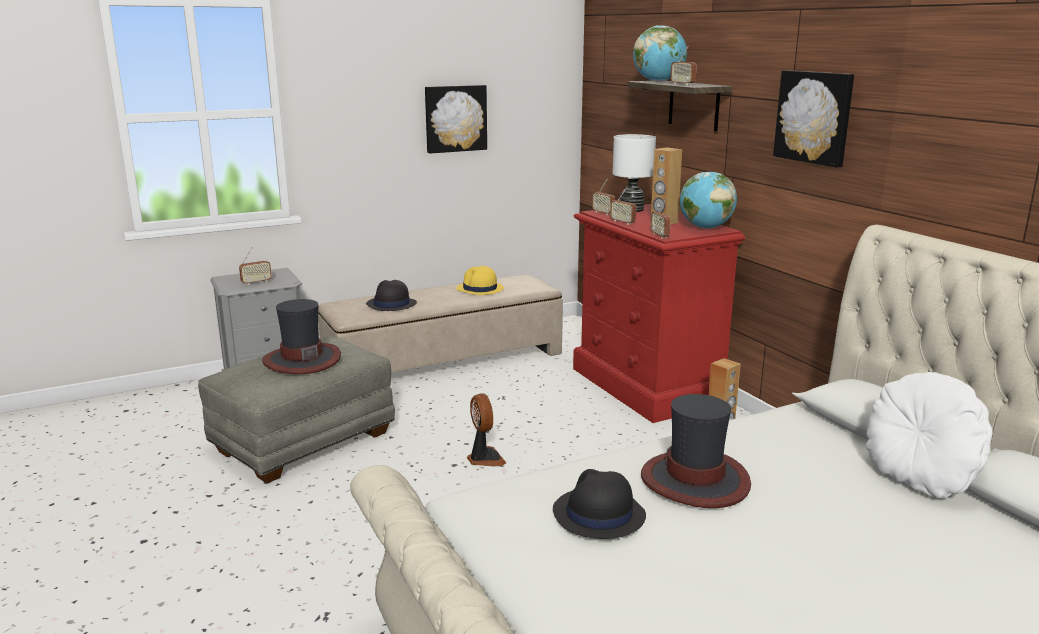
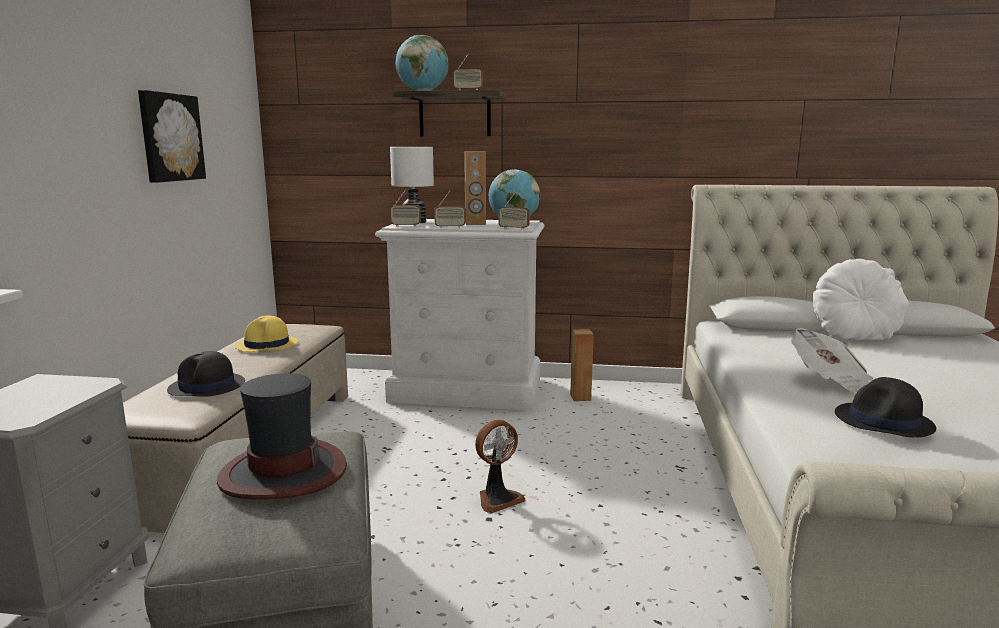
camera: 55 degrees left, 5 degrees down
(256, 282) = (49, 401): radio -> none
(484, 459) = (498, 499): fan -> fan turned 135 degrees clockwise
(646, 386) = (466, 390): red dresser -> white dresser
(695, 480) = (829, 380): hat -> newspaper
(814, 117) = (607, 112): picture -> none

